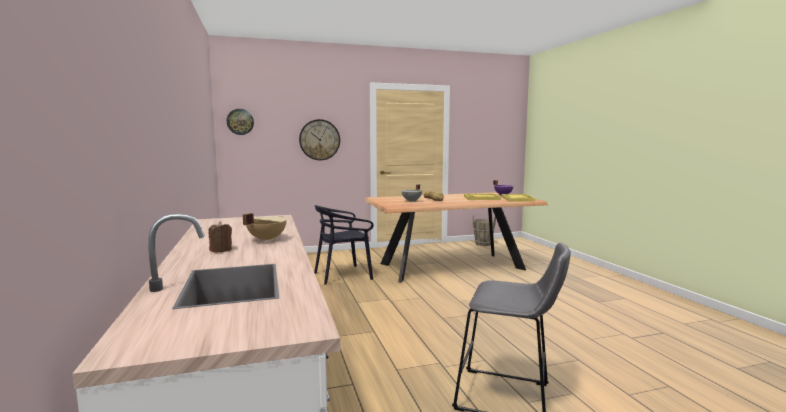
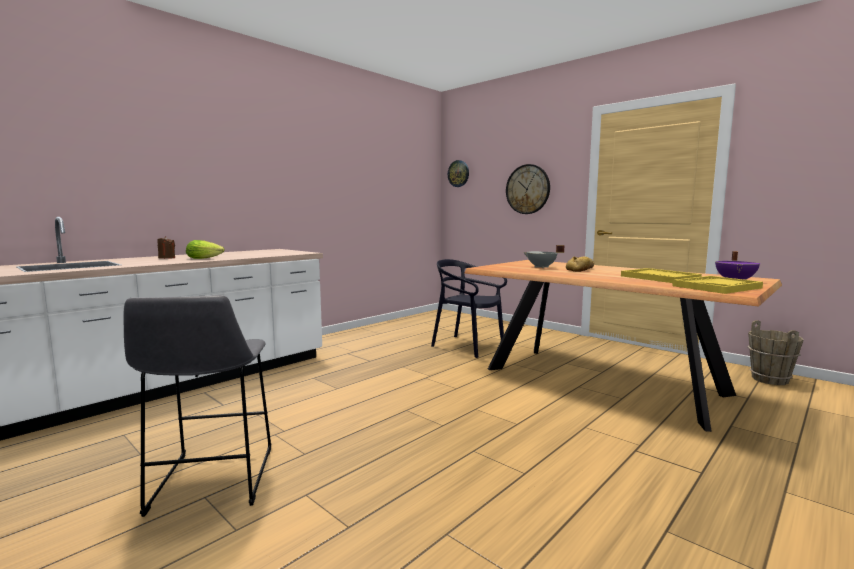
camera: 60 degrees right, 0 degrees up
(266, 239) = (206, 258): beige cooking pot -> lettuce

